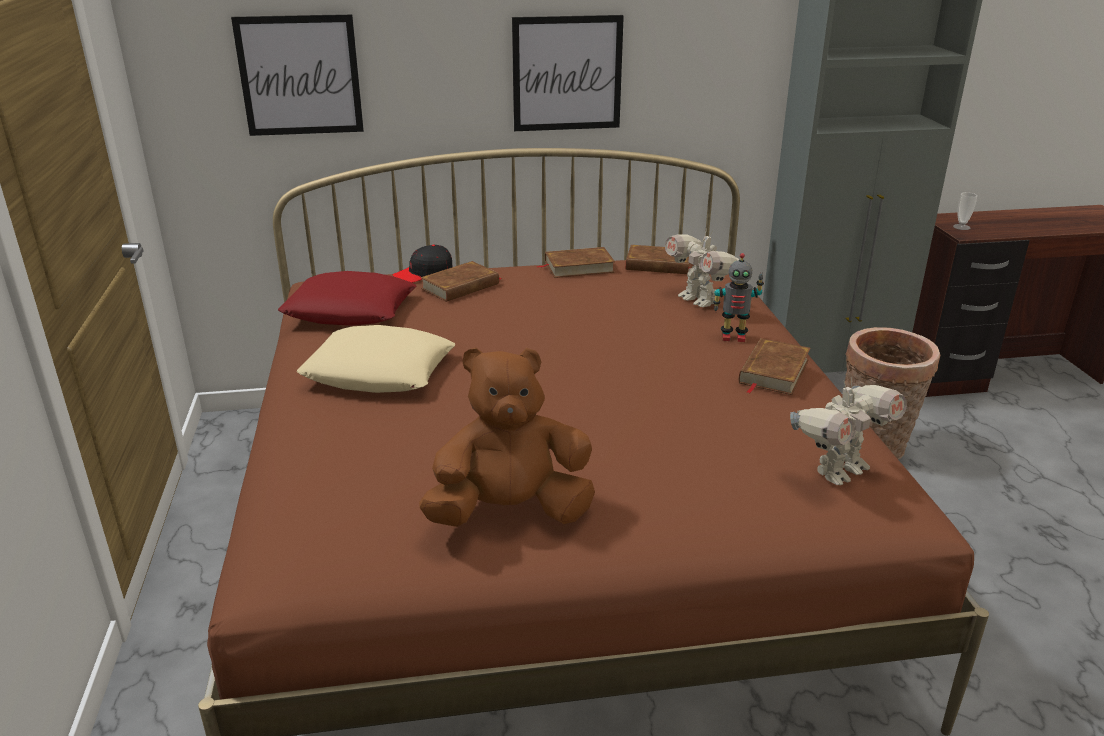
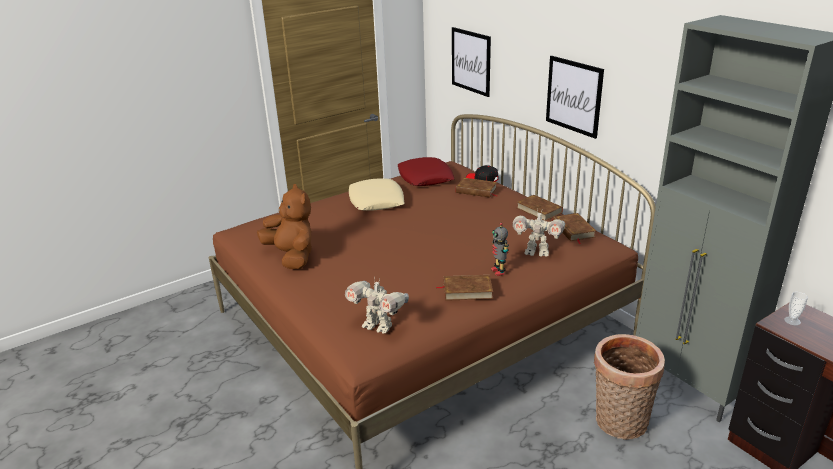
camera: 65 degrees right, 0 degrees up
(699, 300) = (536, 252): toy robot -> toy robot turned 105 degrees counterclockwise

